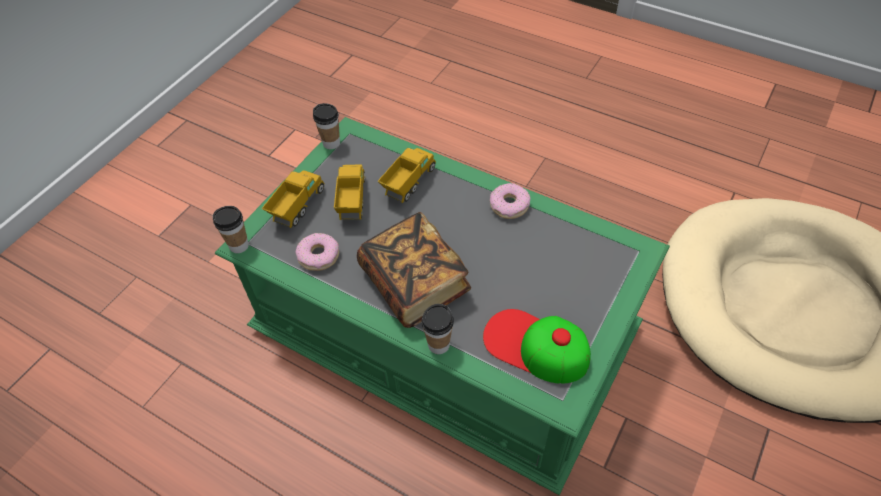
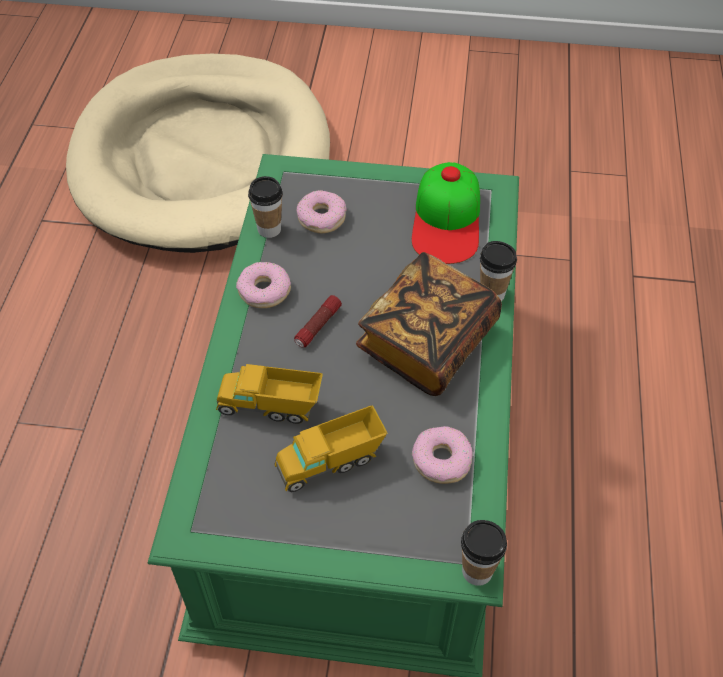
camera: 115 degrees left, 0 degrees up
(298, 208) = (374, 527): toy truck -> none
(331, 143) = (222, 546): cup -> cup (269, 229)
(462, 226) = (318, 326): none -> flashlight
(572, 260) = (322, 218): none -> donut

